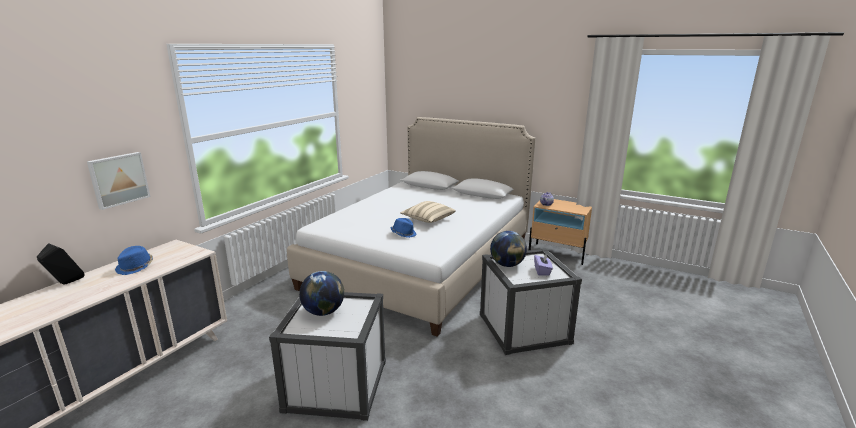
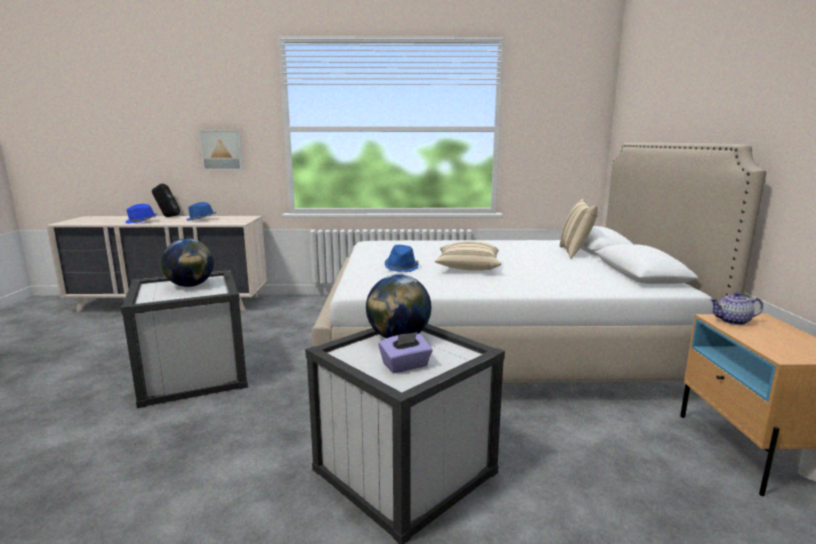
camera: 60 degrees right, 5 degrees down
(72, 300) = (142, 221): none -> blue hat
(430, 191) = (575, 253): none -> beige pillow

